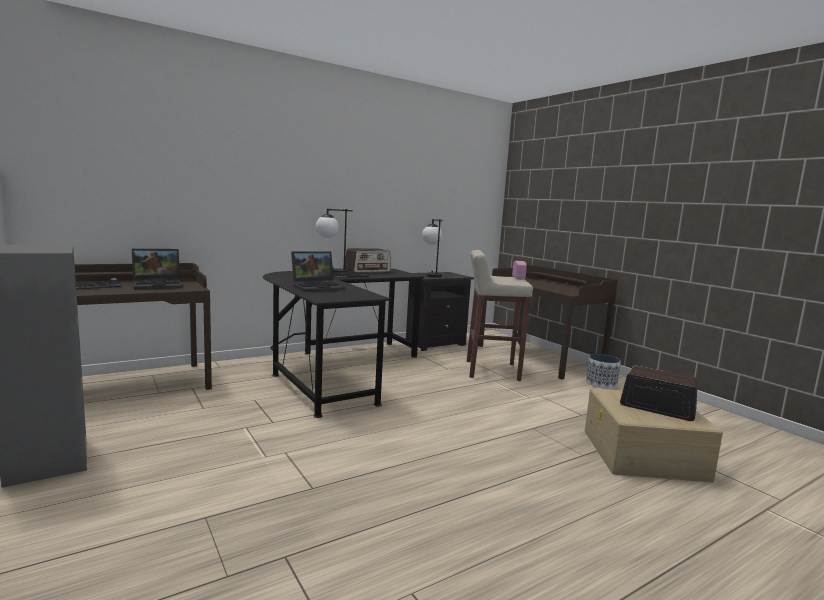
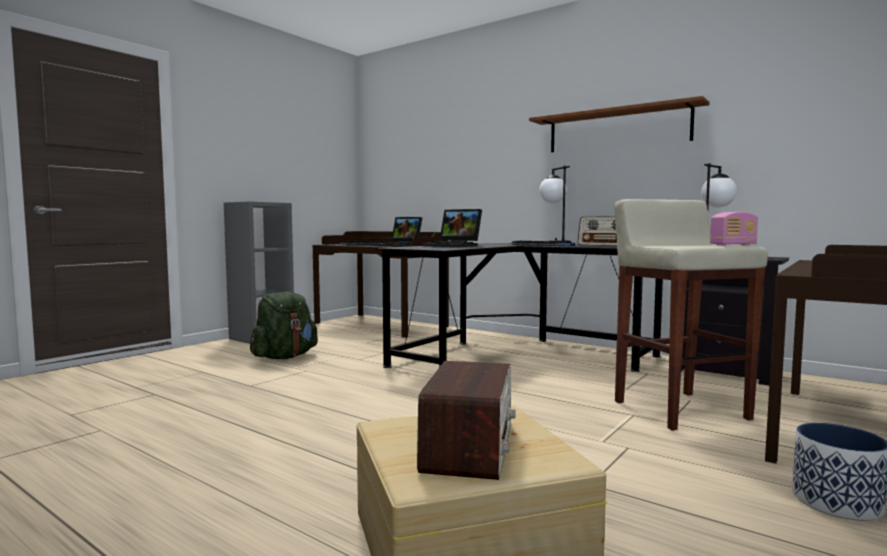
camera: 70 degrees right, 5 degrees down
(203, 457) = (284, 357): none -> green backpack
(360, 181) = (617, 129): none -> brown shelf

